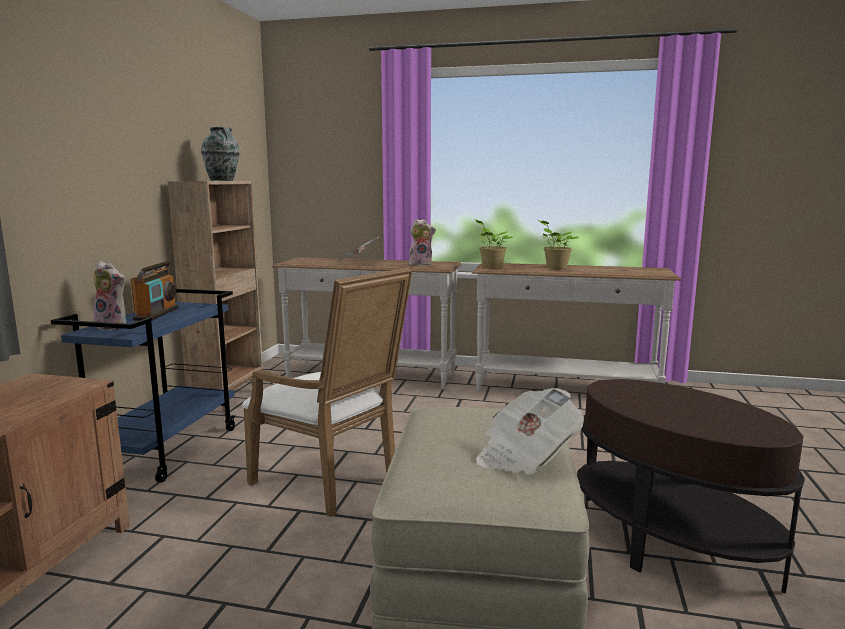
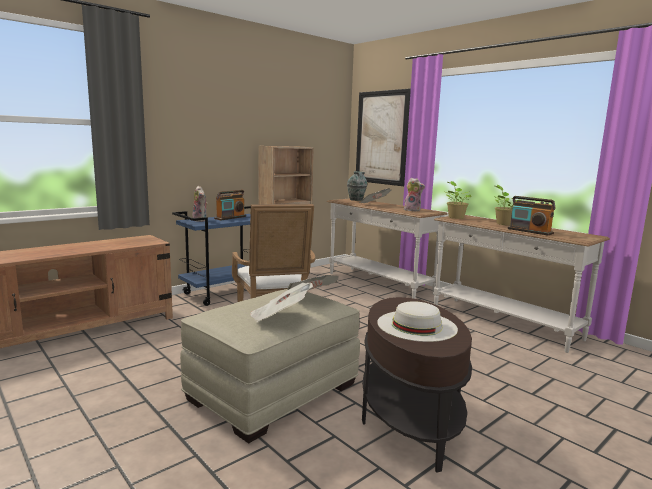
camera: 35 degrees right, 0 degrees up
(222, 180) = (292, 146): vase -> vase (356, 200)
(329, 165) = (381, 138): none -> picture
(491, 413) = (312, 298): none -> newspaper
(602, 272) = (530, 231): none -> radio
(695, 412) = (416, 325): none -> white hat

